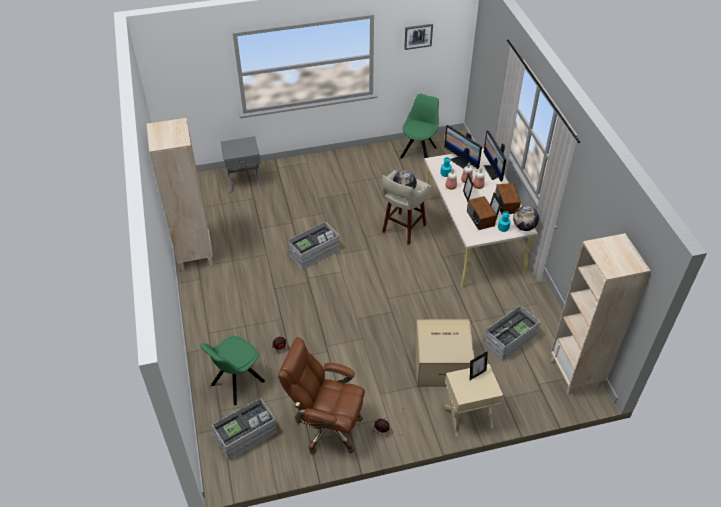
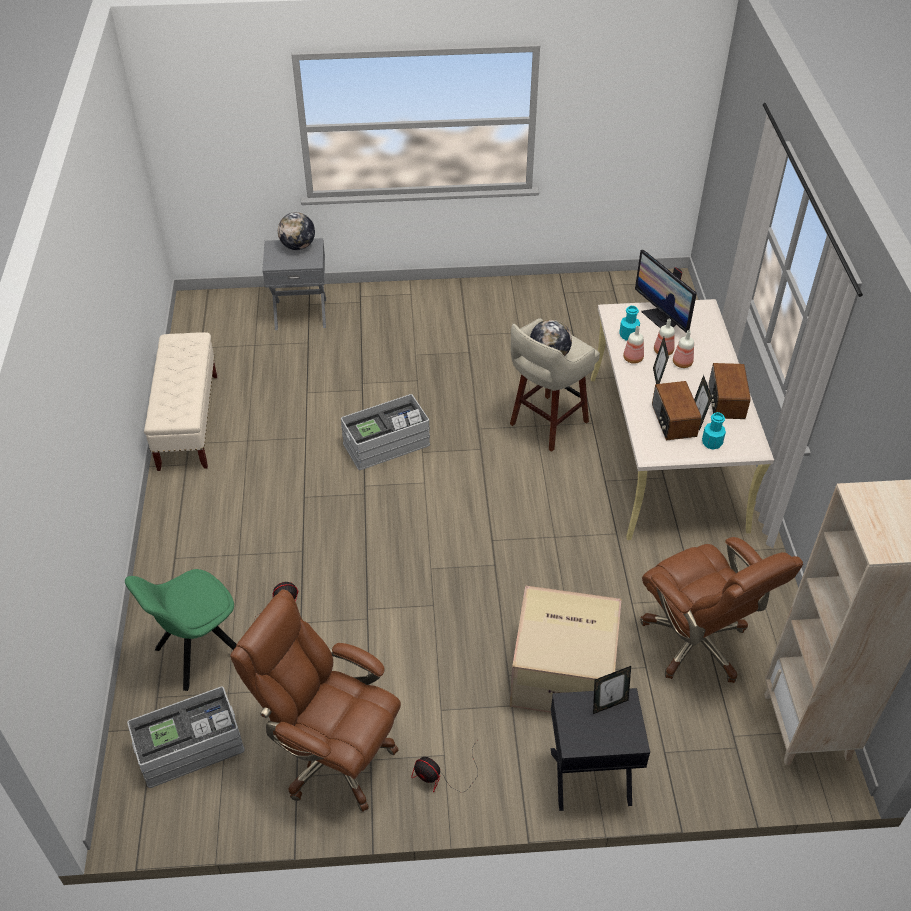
camera: 10 degrees right, 0 degrees up
(194, 254) = (188, 422): beige bookcase -> beige bench
(418, 36) = (617, 93): picture -> none
(419, 152) = (603, 298): green chair -> none
(468, 417) = (590, 777): beige nightstand -> black nightstand
(493, 171) = (714, 341): monitor -> none
(510, 340) = (696, 645): grey storage box -> brown office chair
(524, 227) = (750, 445): globe -> globe (298, 246)

